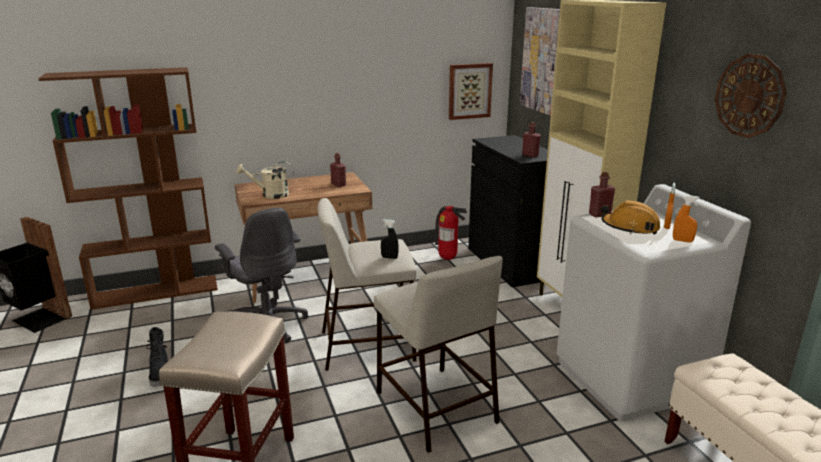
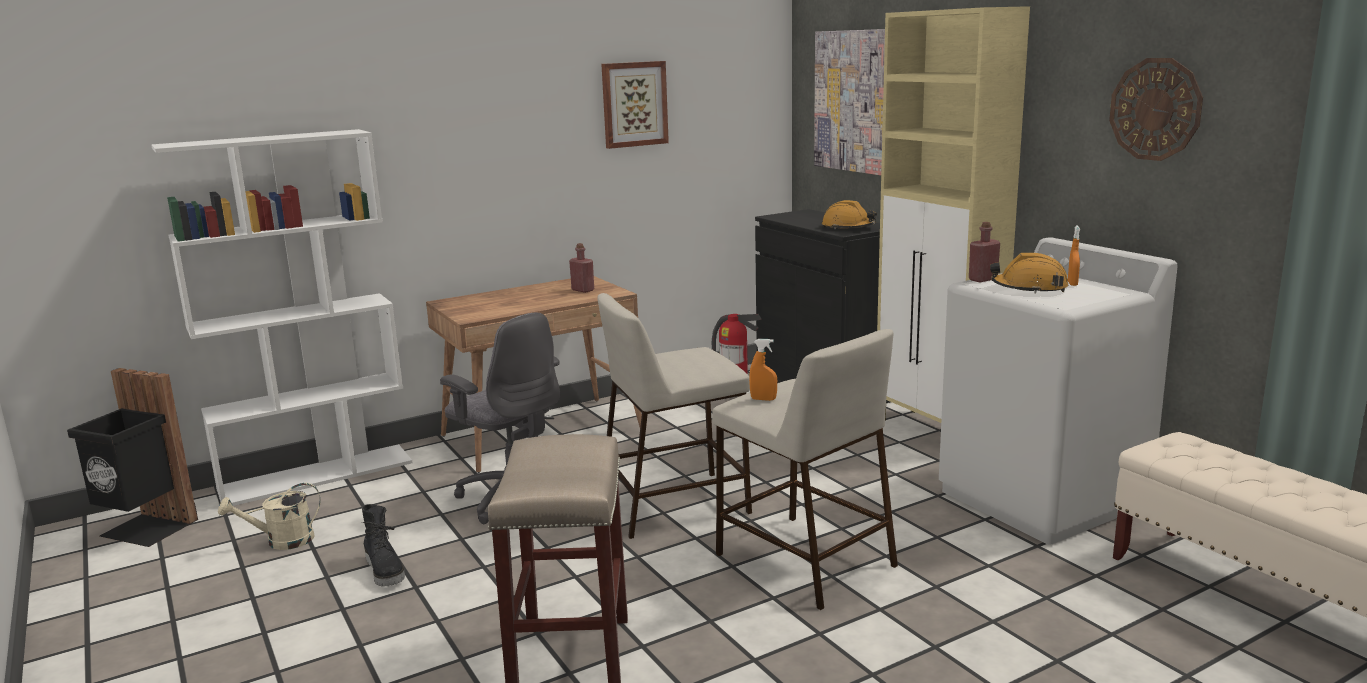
camera: 10 degrees left, 5 degrees down
(157, 291) = (317, 475): brown bookcase -> white bookcase
(270, 195) = (492, 309): beige watering can -> beige watering can (282, 542)
(389, 257) = (708, 365): black spray bottle -> none
(469, 91) = (741, 151): picture -> picture (634, 104)
(530, 155) = (848, 228): red bottle -> orange hard hat
(682, 241) = (1100, 295): orange spray bottle -> orange spray bottle (763, 399)

